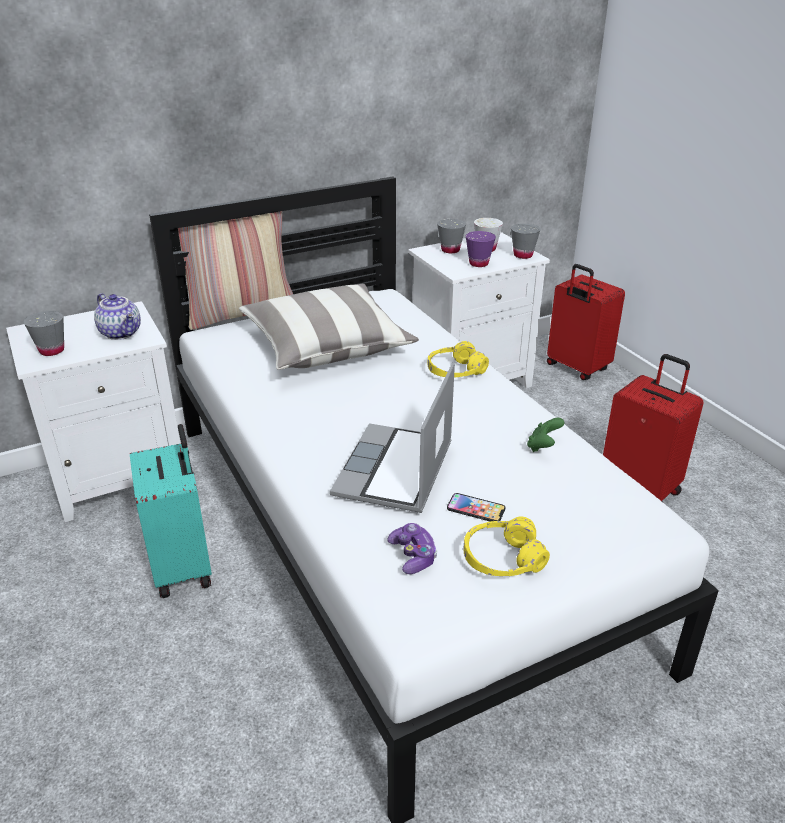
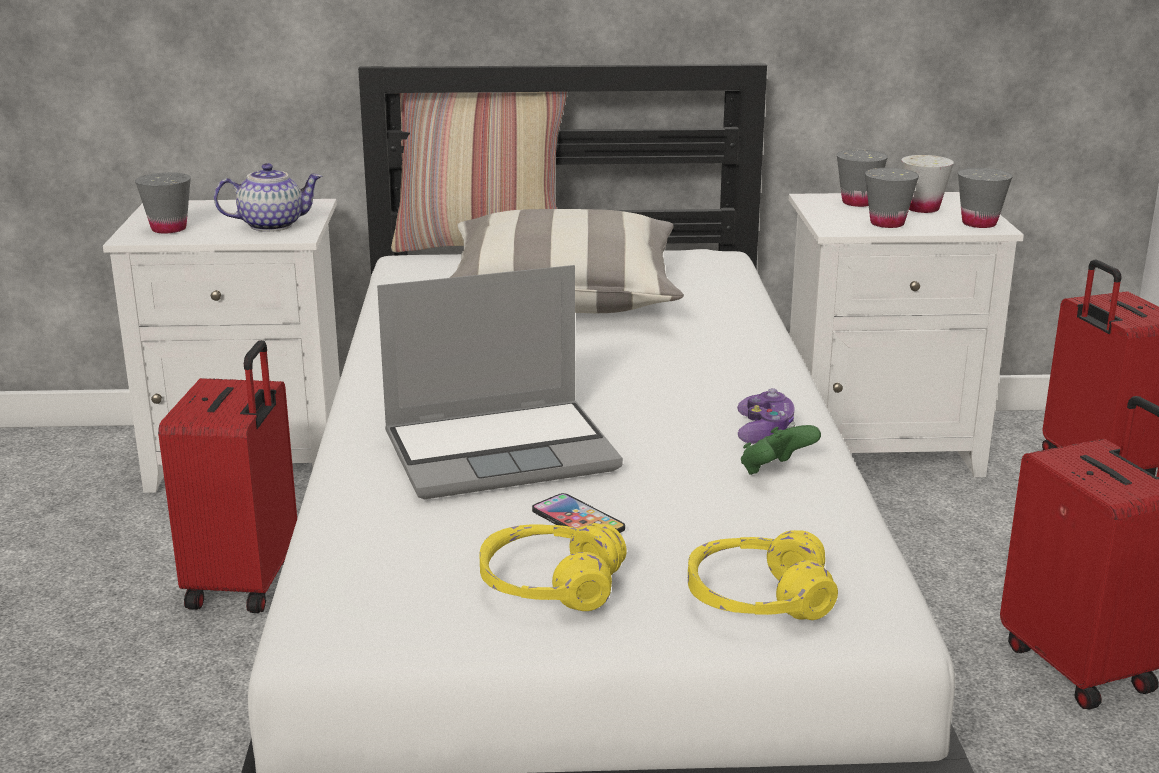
camera: 25 degrees right, 10 degrees down
(122, 333) = (272, 225): teapot -> teapot turned 90 degrees counterclockwise
(184, 567) = (246, 582): turquoise suitcase -> red suitcase
(395, 471) = (502, 451): laptop -> laptop turned 150 degrees counterclockwise
(413, 556) = (419, 548): game controller -> game controller (765, 432)
(455, 371) = (730, 357): yellow headphones -> yellow headphones (758, 599)
(478, 263) = (887, 223): purple cup -> grey cup

